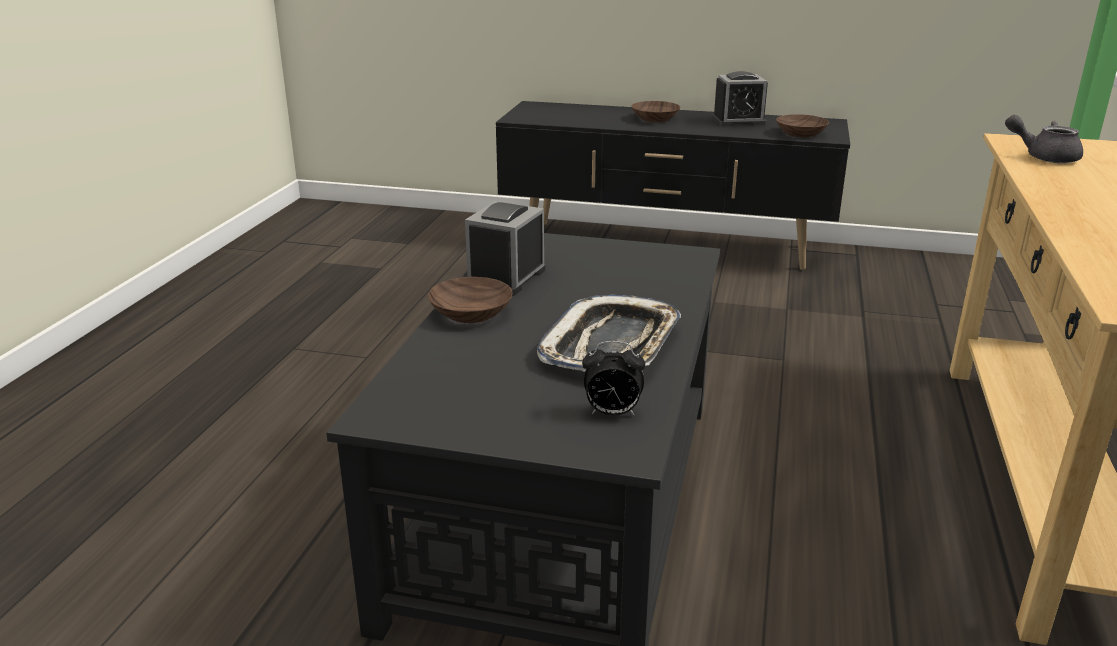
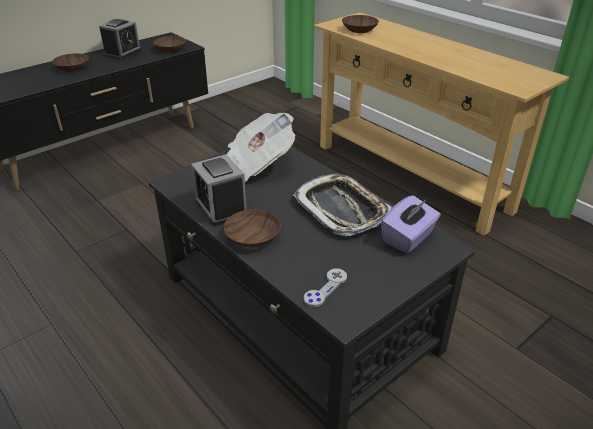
camera: 55 degrees left, 10 degrees up
(422, 387) = (325, 288): none -> grey game controller
(612, 413) = (408, 238): alarm clock -> purple tissue box
(627, 265) = (255, 165): none -> newspaper
(1044, 157) = (359, 30): grey teapot -> brown bowl

